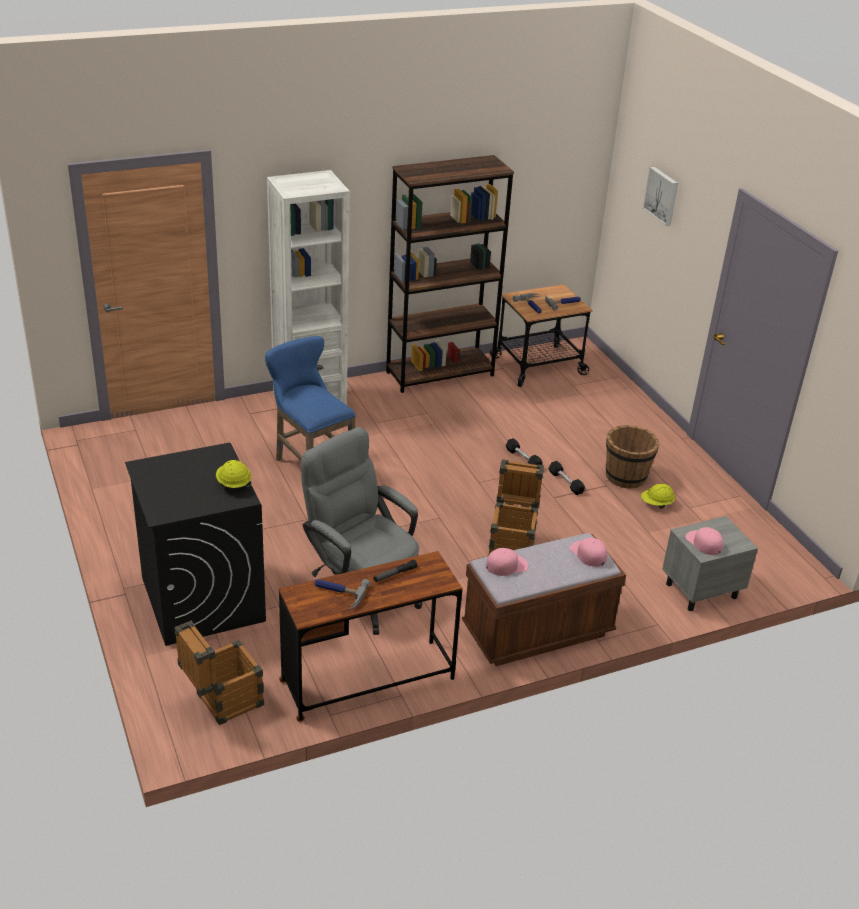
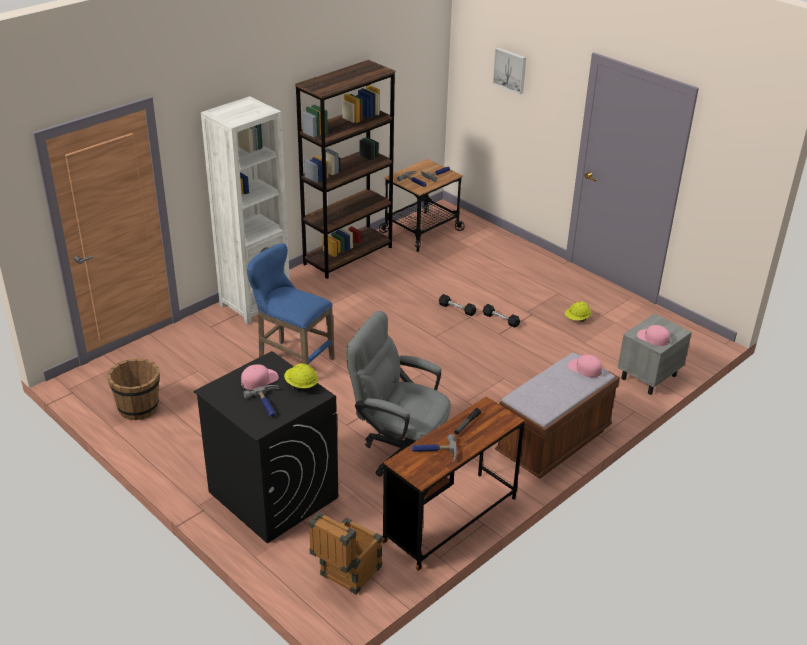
camera: 20 degrees left, 0 degrees up
(186, 494) = (267, 404): none -> hammer
(506, 565) = (532, 394): pink cap -> pink cap (259, 379)
(512, 546) = (492, 381): crate -> none
(626, 476) = (542, 303): brown bucket -> brown bucket (139, 407)

